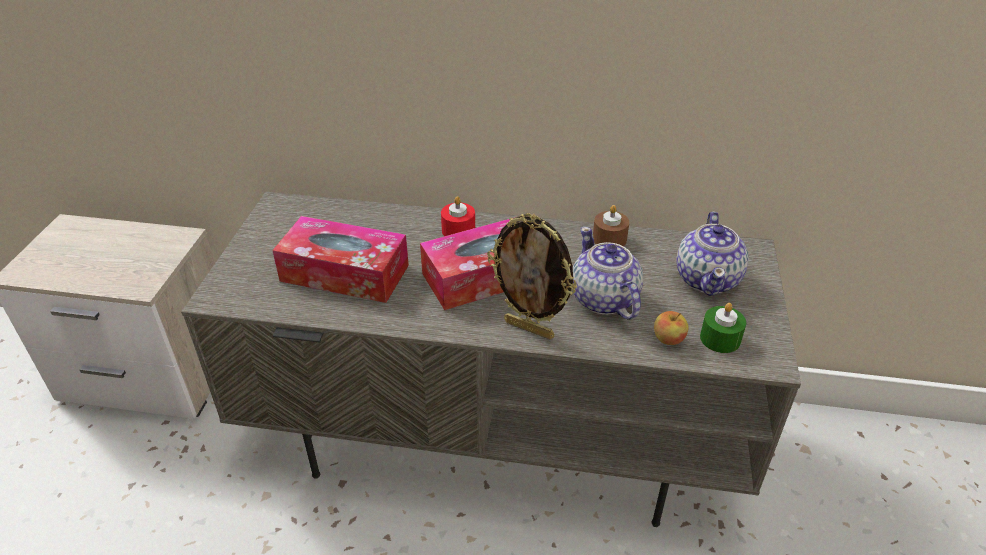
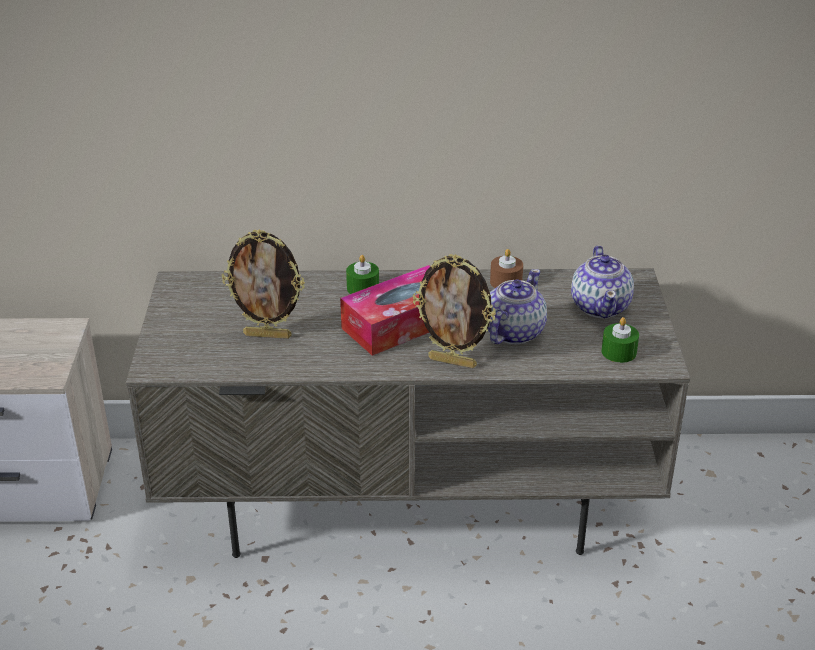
camera: 10 degrees left, 5 degrees down
(344, 273) = (268, 335): tissue box -> picture frame
(458, 230) = (363, 288): red candle -> green candle
(603, 300) = (512, 332): teapot -> teapot turned 60 degrees clockwise
(668, 339) = (575, 357): apple -> none

